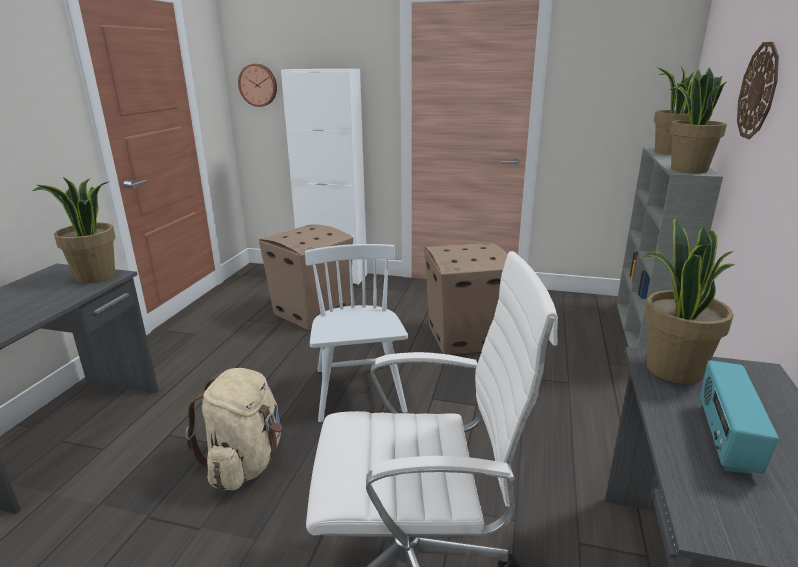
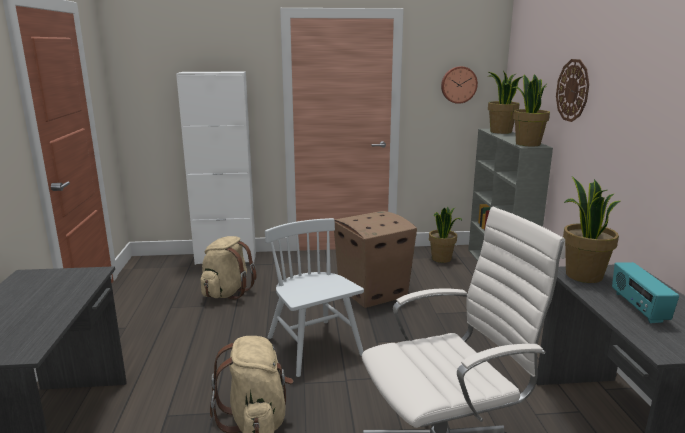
camera: 20 degrees left, 5 degrees down
(95, 277) = (78, 276): potted plant -> potted plant (441, 259)
(258, 85) = (143, 86): wall clock -> wall clock (458, 84)
(311, 313) = (227, 292): cardboard box -> beige backpack

